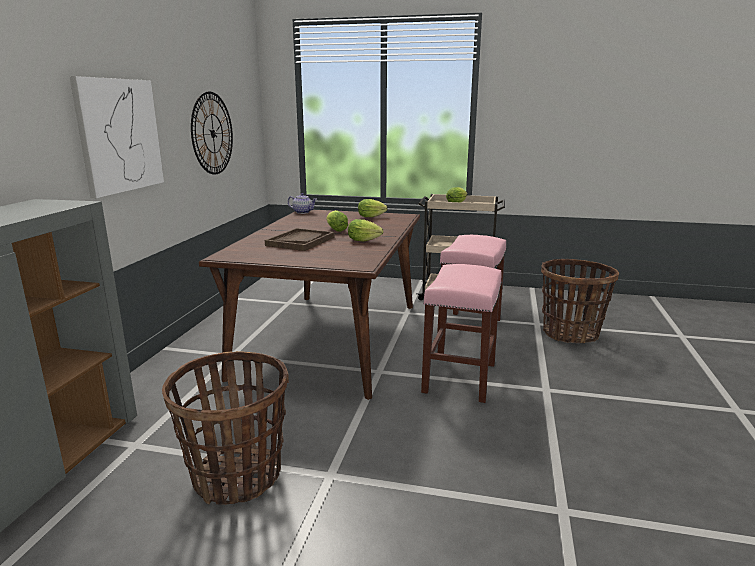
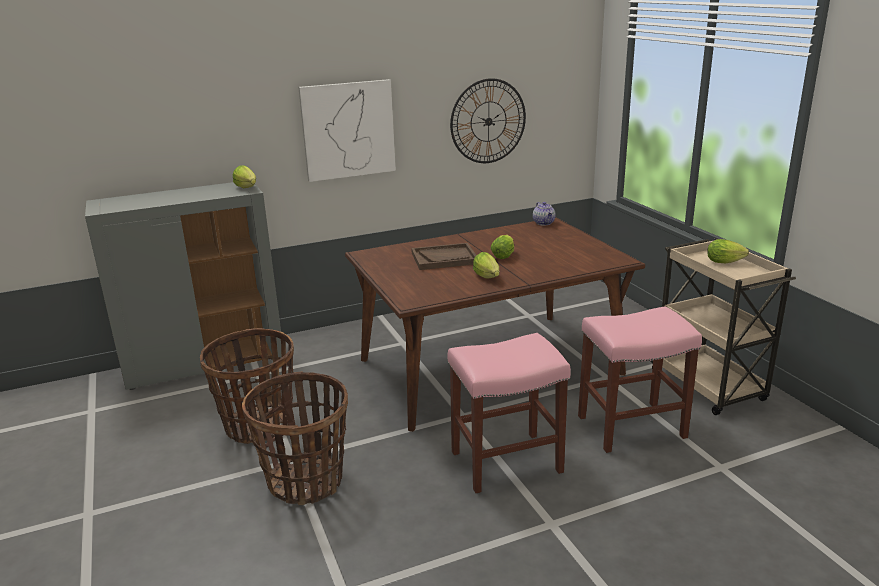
camera: 55 degrees right, 5 degrees up
(372, 217) = (583, 250): lettuce -> lettuce (247, 188)
(570, 334) = (731, 502): basket -> basket (306, 481)

